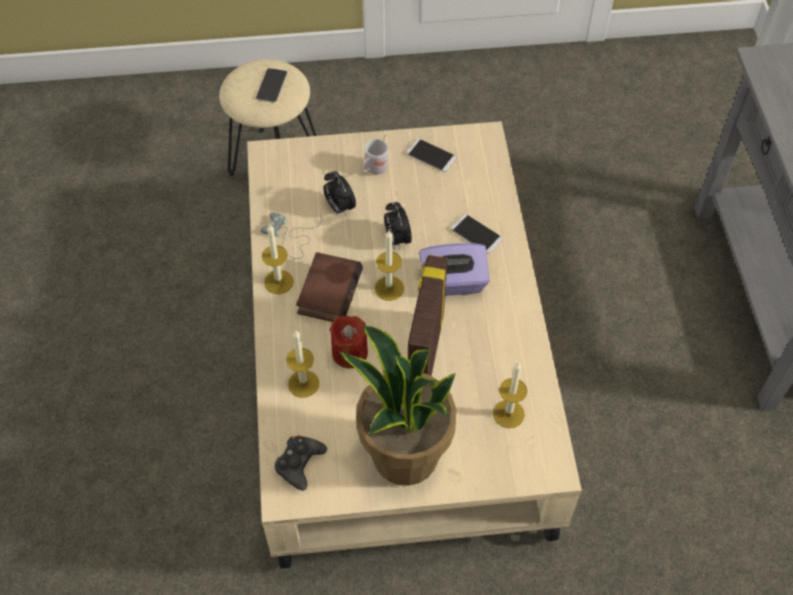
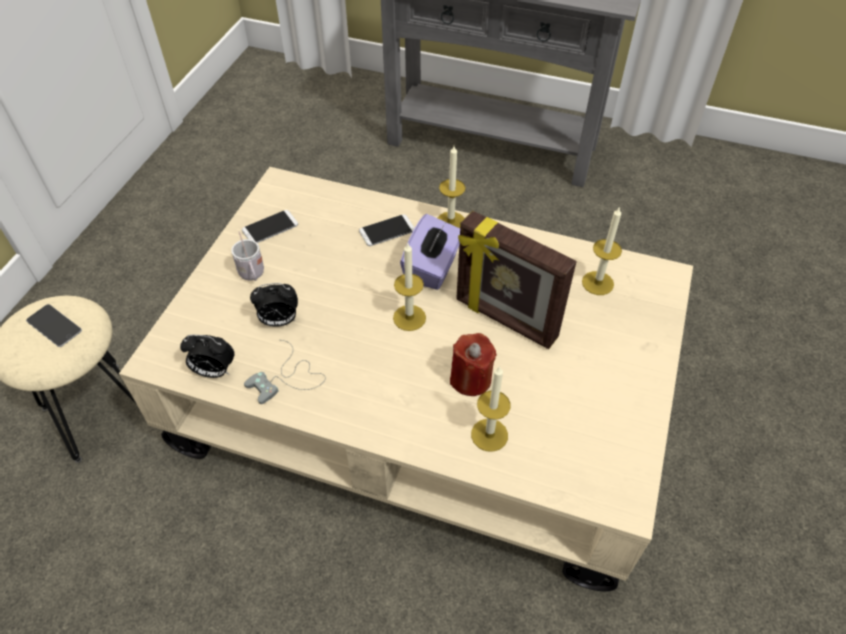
camera: 65 degrees left, 5 degrees down
(278, 282) = (341, 411): candle -> candle (450, 222)
(299, 464) = (590, 474): black game controller -> none
(328, 291) = (381, 370): book -> none
(397, 239) = (353, 289): alarm clock -> alarm clock (214, 371)
(404, 456) = (614, 378): potted plant -> none

